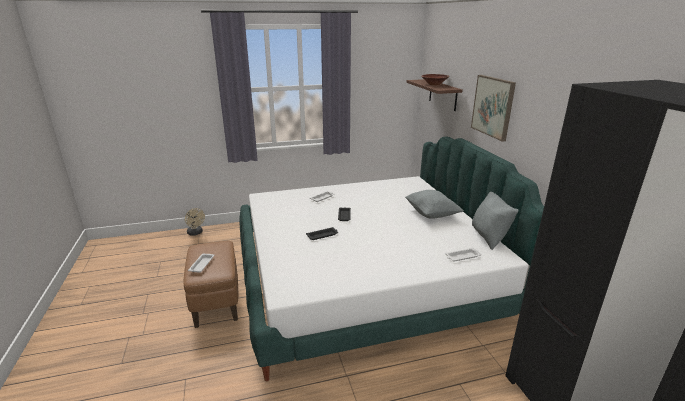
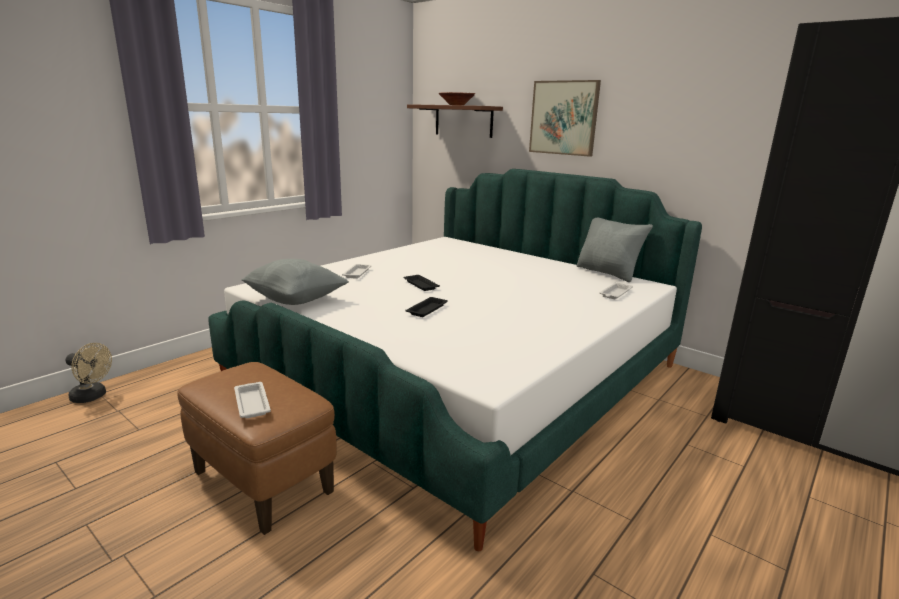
camera: 35 degrees left, 5 degrees down
(431, 214) = (520, 265): grey pillow -> grey pillow (295, 300)

